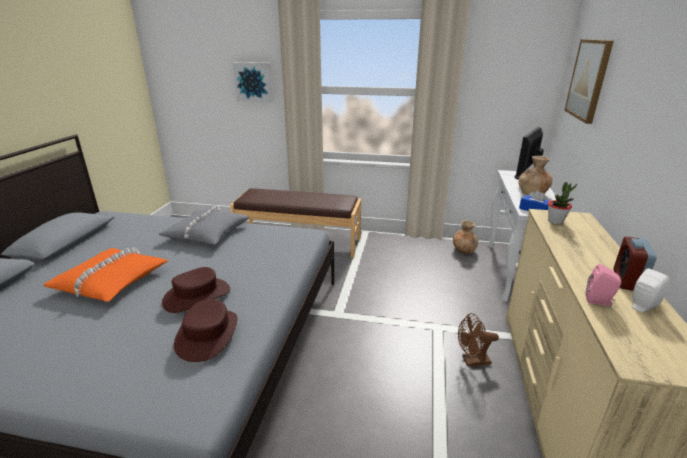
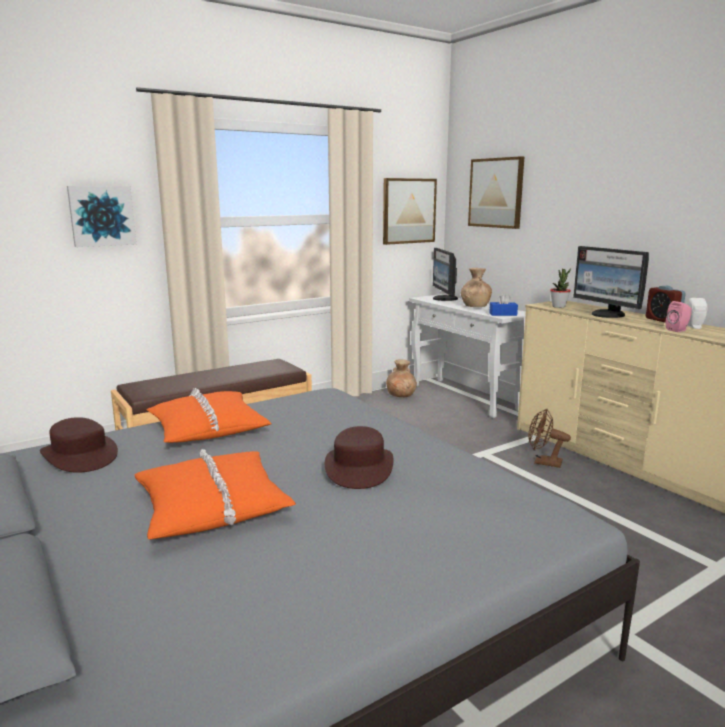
camera: 45 degrees left, 10 degrees down
(207, 233) = (207, 428): grey pillow -> orange pillow
(208, 334) = (451, 480): brown hat -> brown hat (80, 455)
(472, 361) = (543, 462): brown fan -> brown fan turned 75 degrees clockwise
(512, 89) = (408, 211): none -> picture
(578, 249) = (607, 315): none -> monitor

